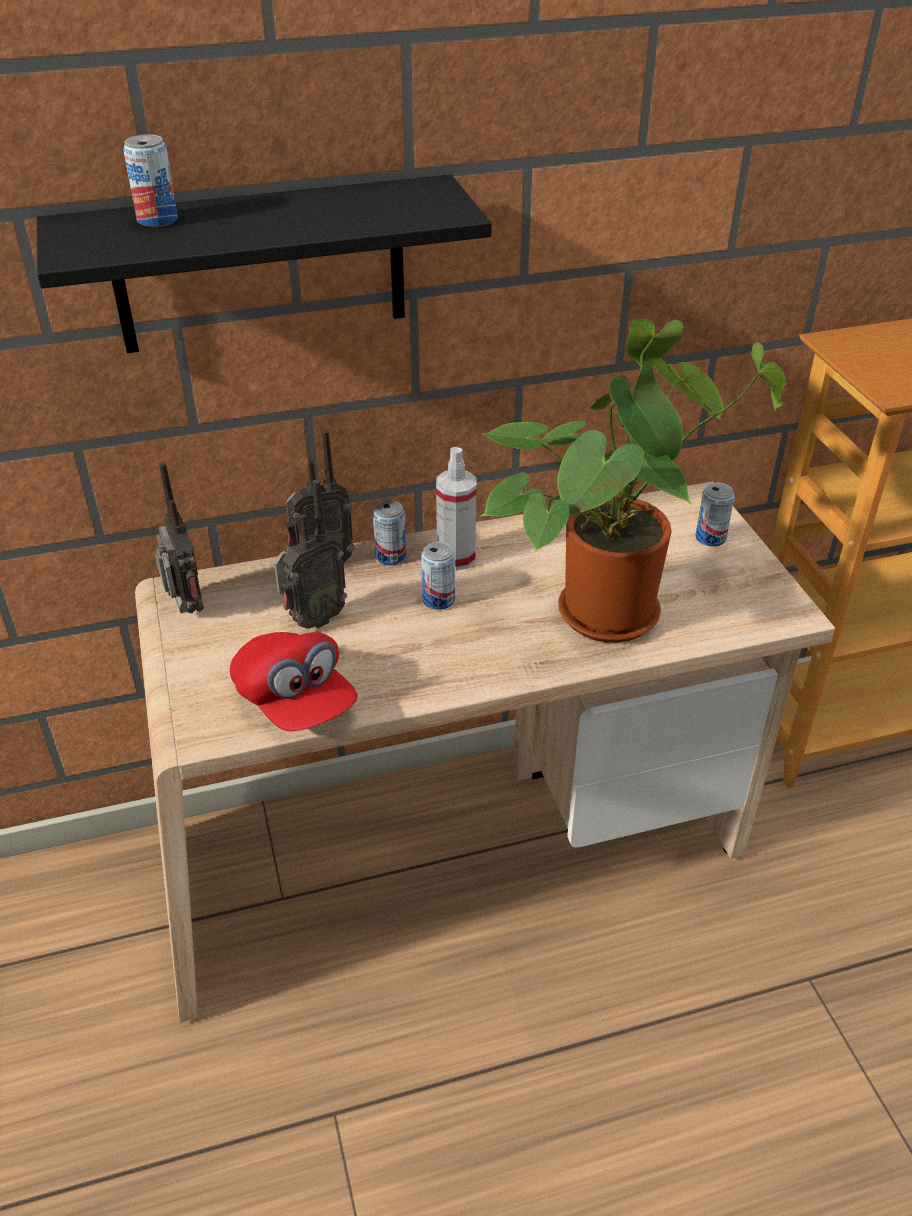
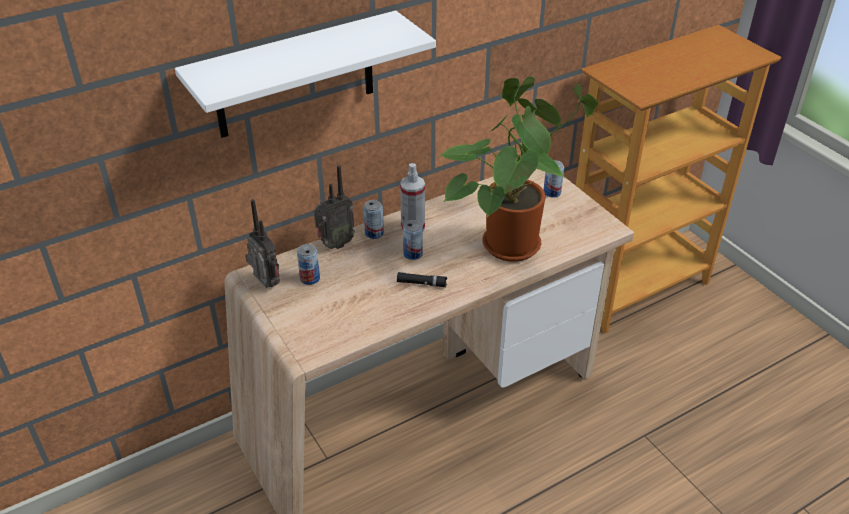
camera: 15 degrees left, 0 degrees up
(157, 220) = (249, 61): can -> can (310, 278)
(261, 266) = (295, 76): black shelf -> white shelf
(295, 701) = (356, 325): red cap -> none
(312, 620) = (344, 278): radio -> none
(433, 651) = (422, 283): none -> black flashlight

